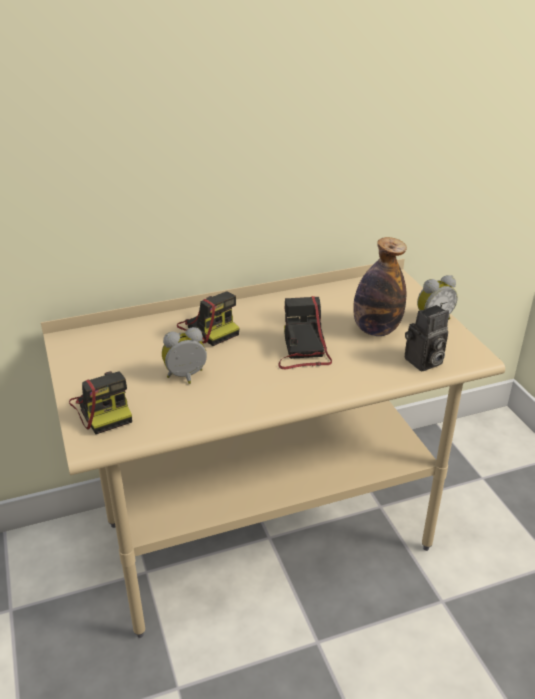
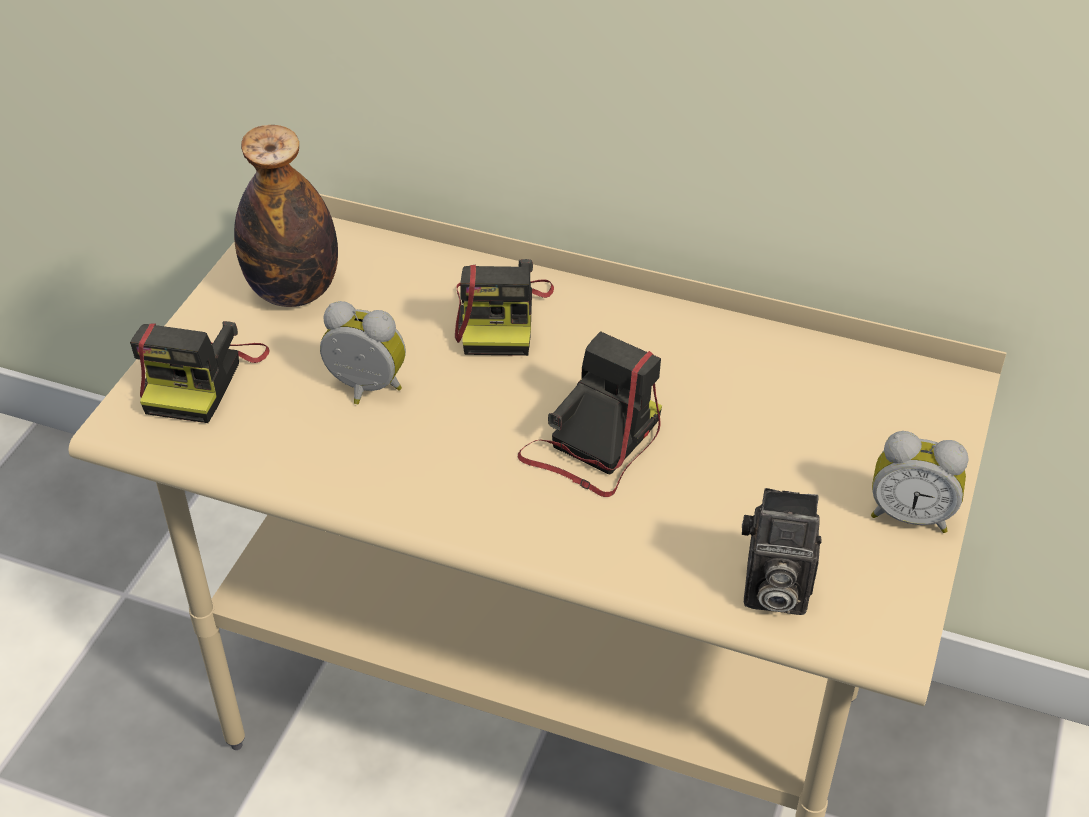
camera: 40 degrees right, 10 degrees up
(376, 330) = (772, 476): bottle -> bottle (294, 291)

